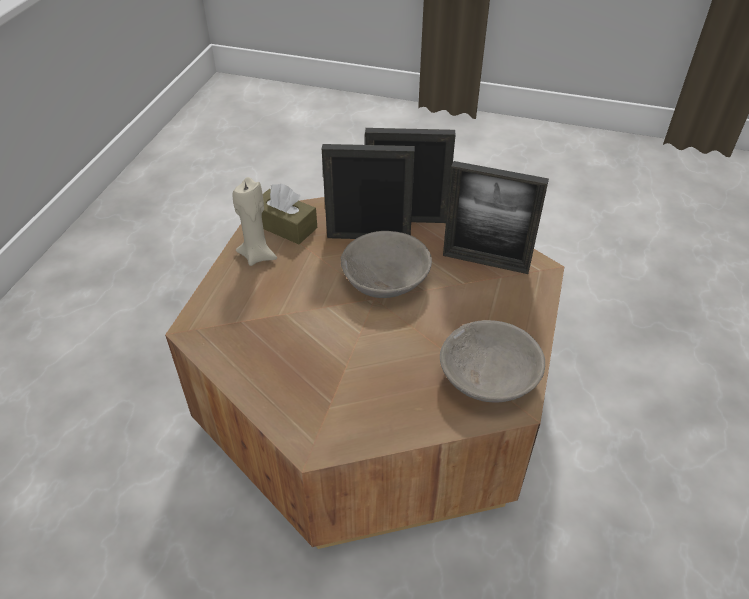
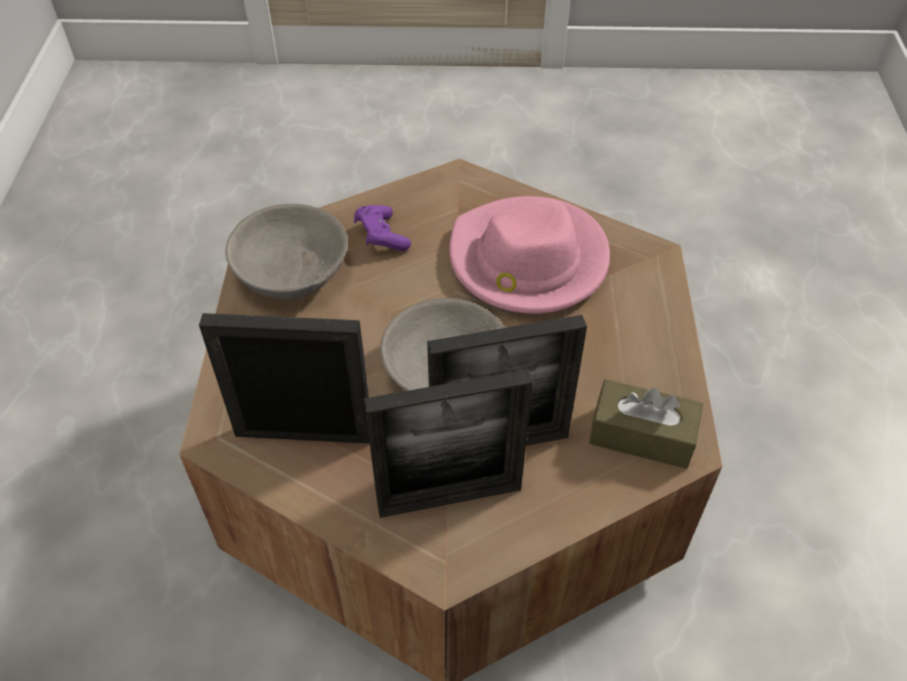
camera: 165 degrees right, 5 degrees up
(257, 255) = (647, 371): beige candle -> none
(293, 344) = (527, 261): none -> pink hat
(406, 392) = (381, 237): none -> purple game controller

